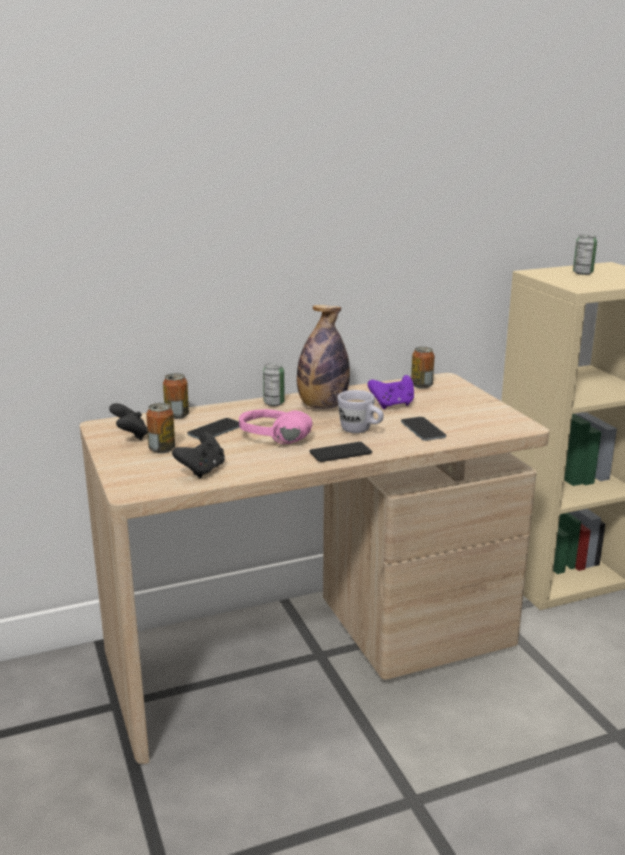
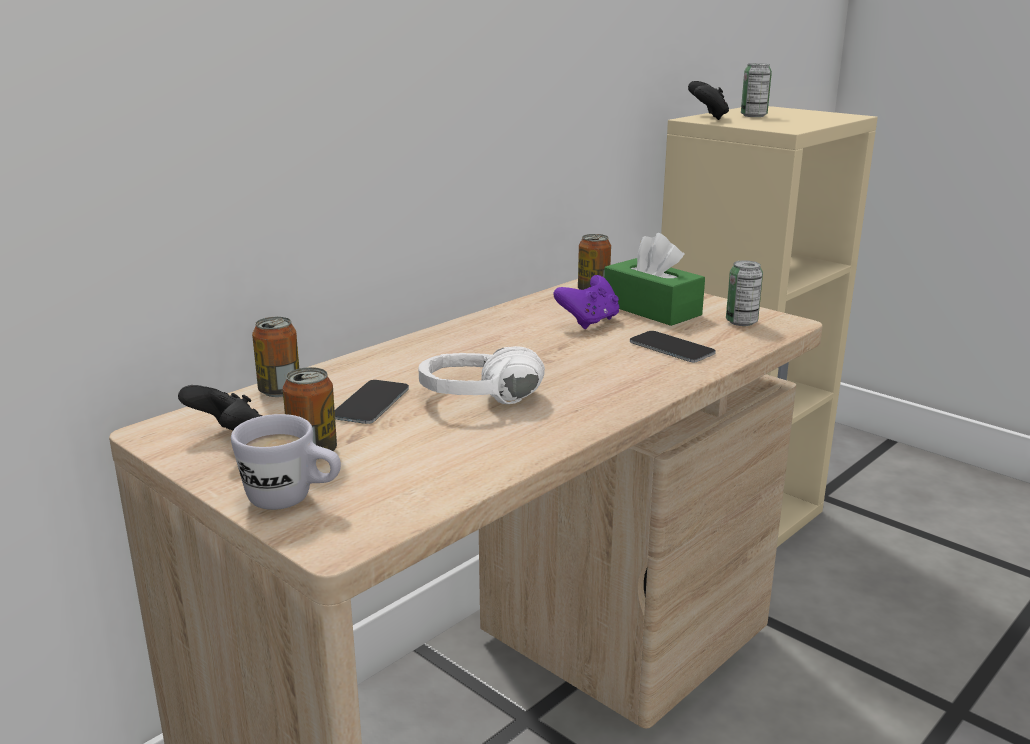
camera: 25 degrees left, 0 degrees up
(202, 470) = (424, 474): black game controller -> black game controller (707, 117)
(270, 442) = (482, 405): pink headphones -> white headphones
(274, 403) = (417, 346): can -> can (741, 322)
(322, 406) = (494, 339): bottle -> none
(340, 453) = (605, 402): phone -> none
(361, 431) = (593, 364): white mug -> white mug (292, 500)
(443, 403) = (651, 309): none -> green tissue box

